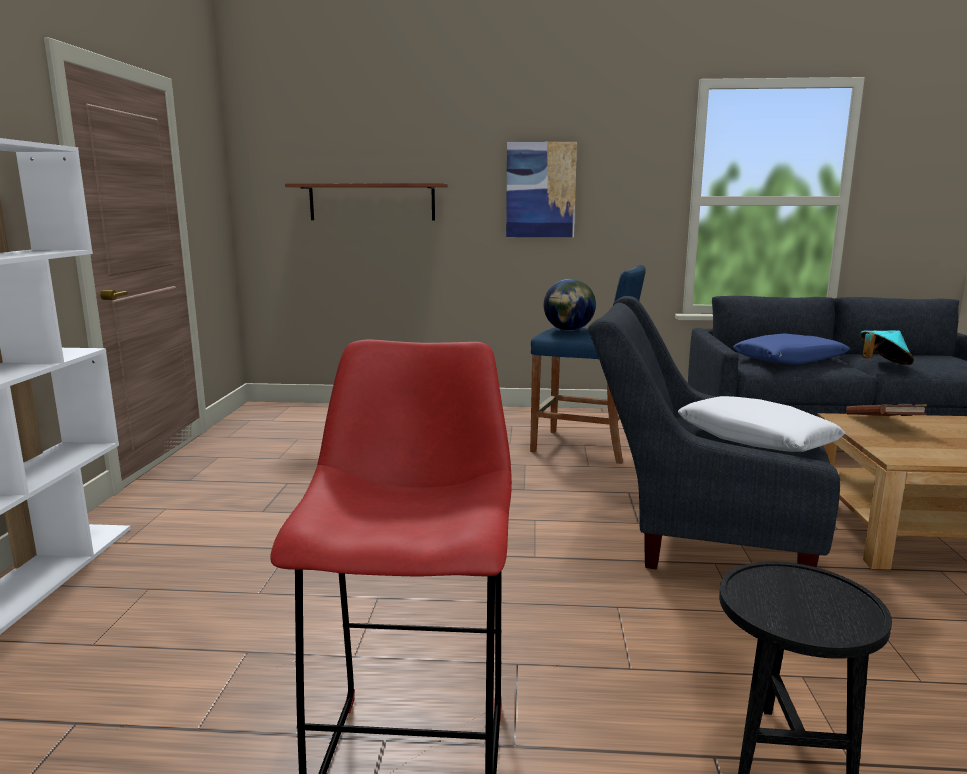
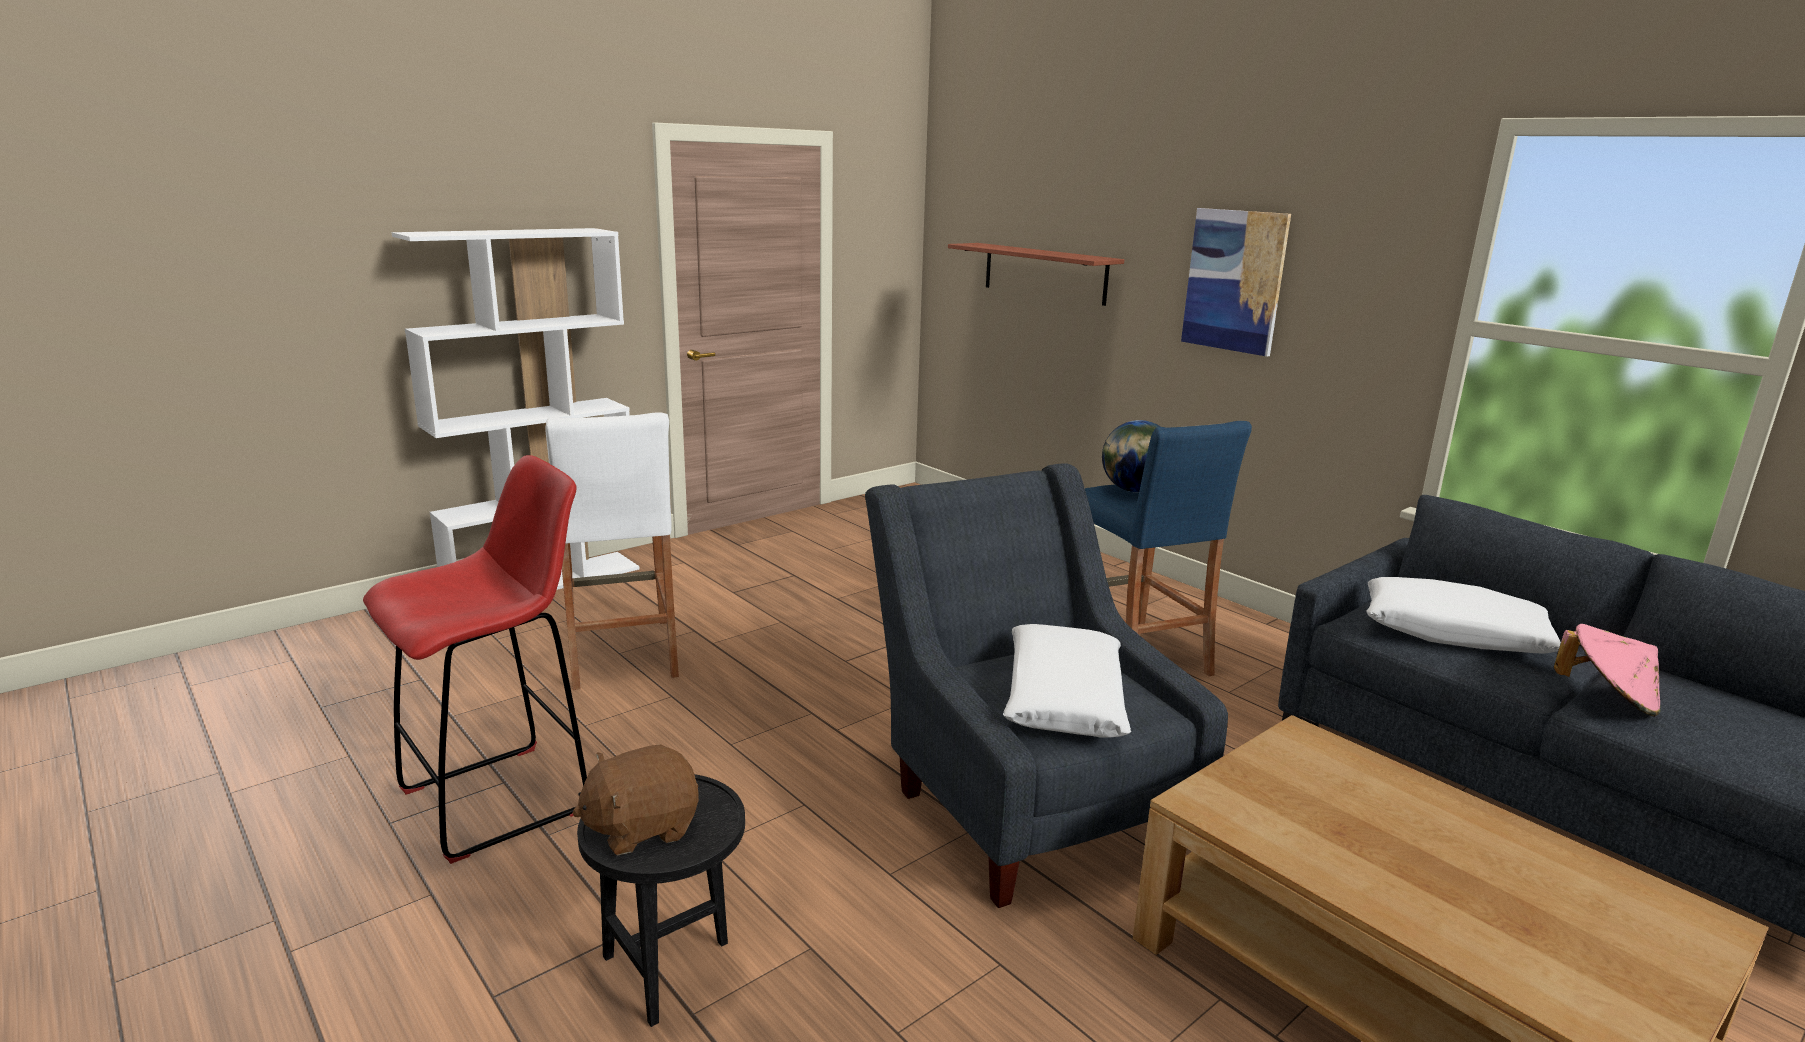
camera: 45 degrees right, 5 degrees up
(261, 592) = (621, 653): none -> white stool
(789, 360) = (1453, 633): blue pillow -> white pillow
(806, 612) = (642, 827): none -> brown plush toy
(883, 365) = (1607, 698): turquoise hat -> pink hat
(884, 424) = (1336, 768): brown book -> none

